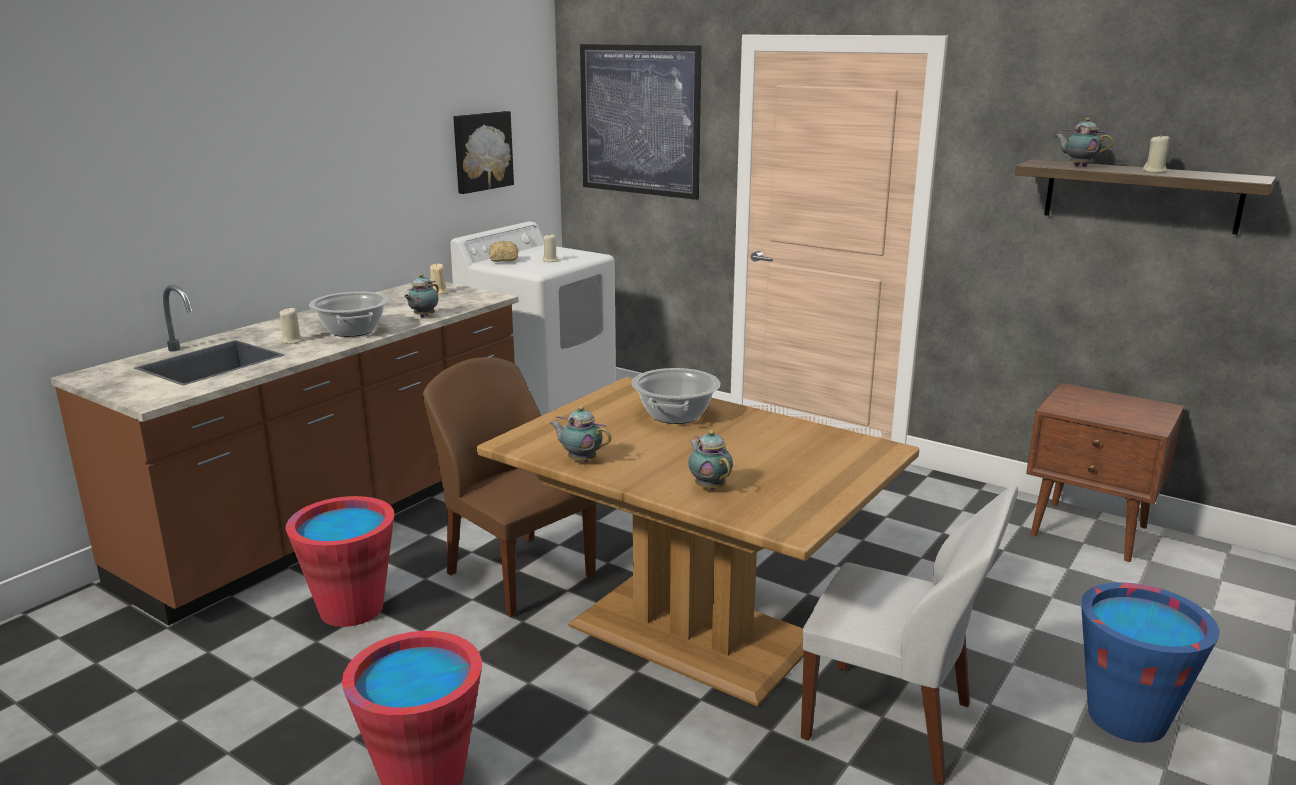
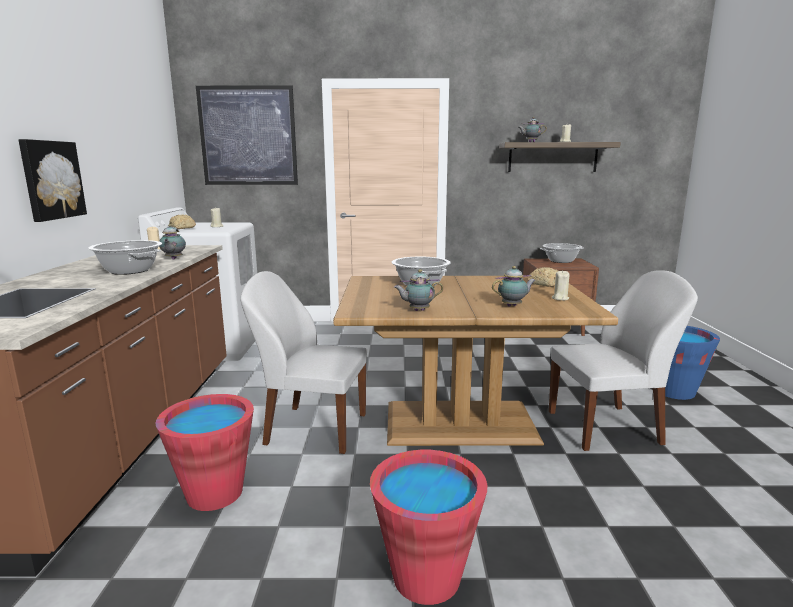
camera: 35 degrees left, 5 degrees down
(292, 341) = (84, 281): beige candle -> beige candle (560, 298)
(481, 151) = (144, 153): picture -> picture (51, 180)
(518, 573) = (313, 428): brown chair -> white chair
(709, 486) = (513, 306): teapot -> teapot turned 135 degrees clockwise
(849, 459) = (544, 284): none -> bread
(1121, 404) = (561, 261): none -> cooking pot

